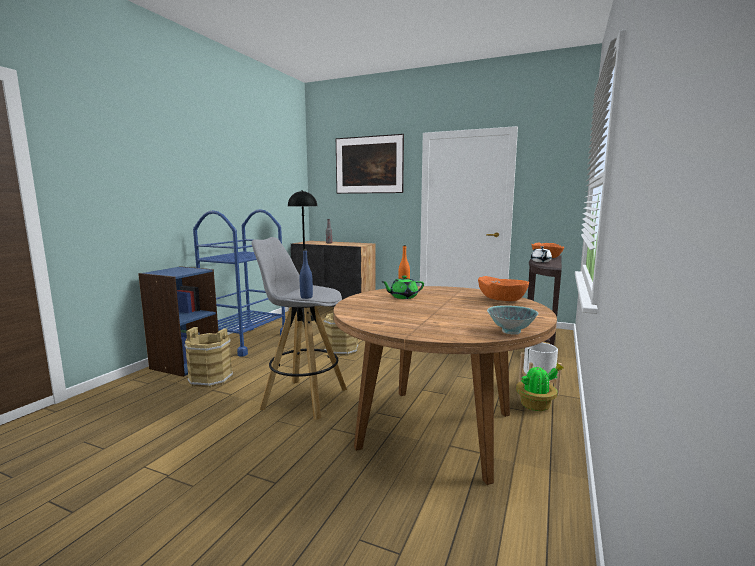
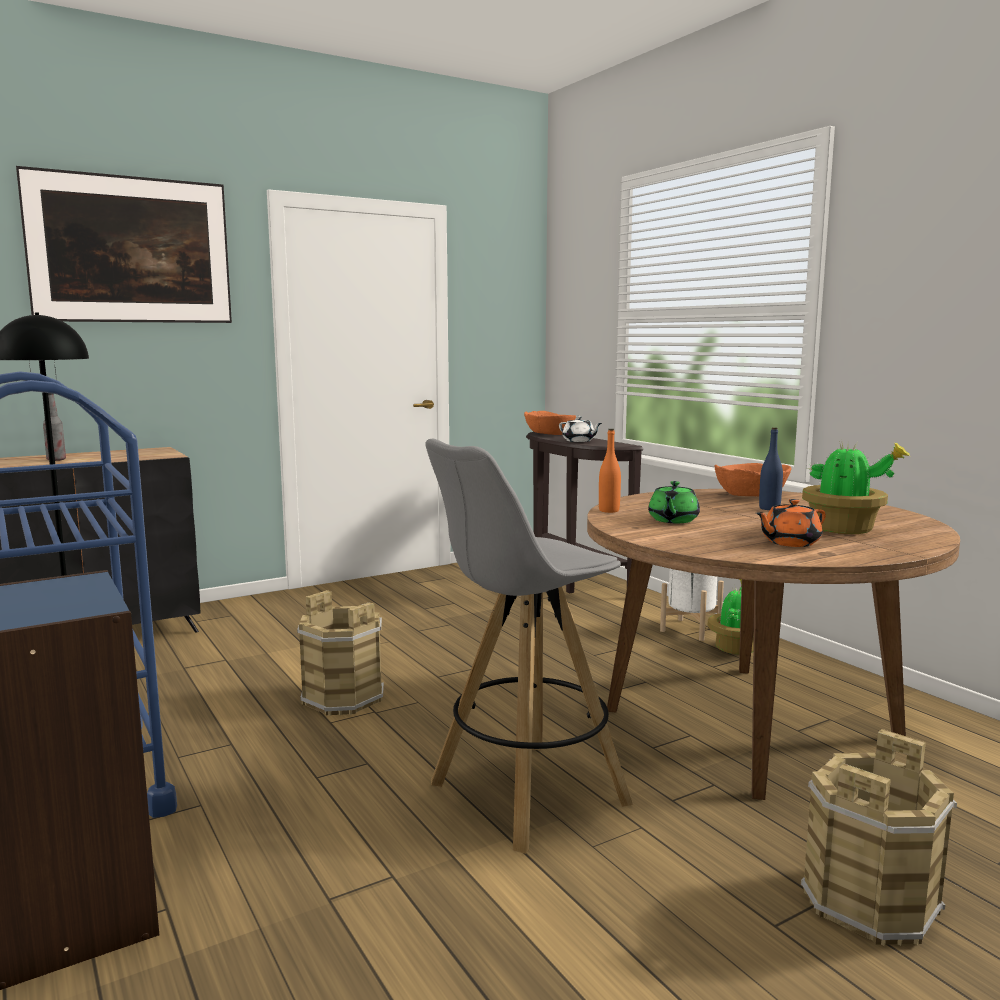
camera: 55 degrees left, 0 degrees up
(211, 379) = (251, 889): brown bucket -> brown bucket (868, 901)
(306, 297) = (592, 557): blue bottle -> blue bottle (769, 508)
(390, 315) = (789, 543): none -> orange teapot
(446, 320) = (845, 530): none -> potted plant
(511, 331) = (920, 522): bowl -> none

